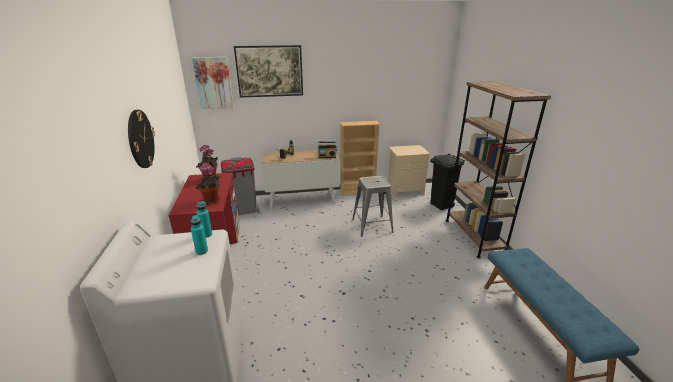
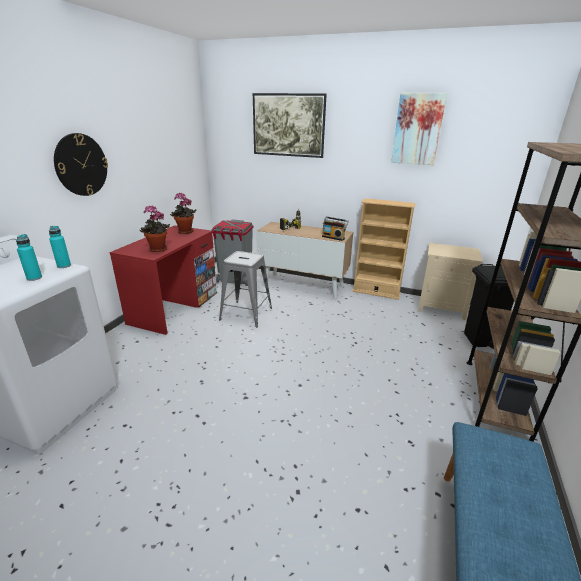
camera: 30 degrees right, 0 degrees up
(213, 83) = (231, 135): picture -> picture (417, 129)
(372, 226) = (354, 336): grey stool -> grey stool (246, 314)

